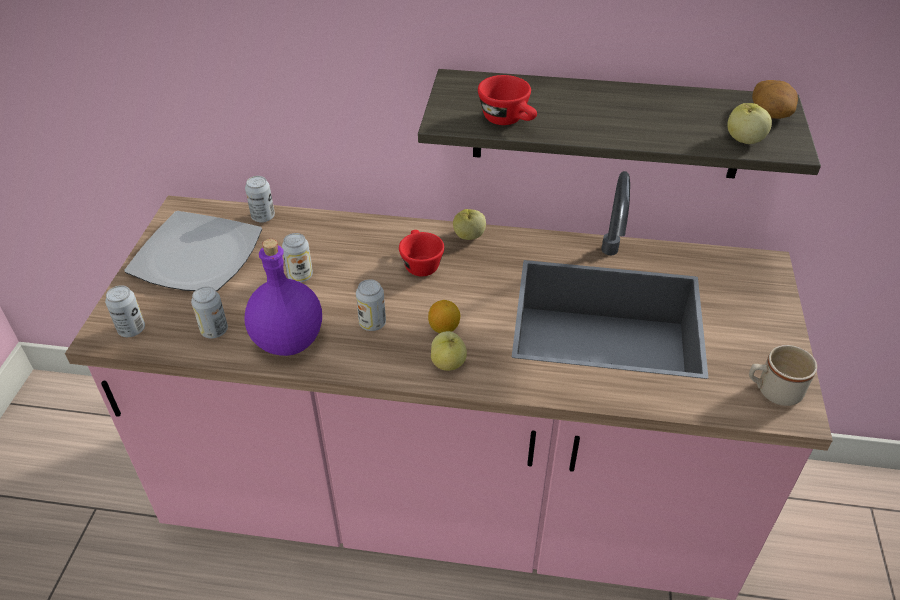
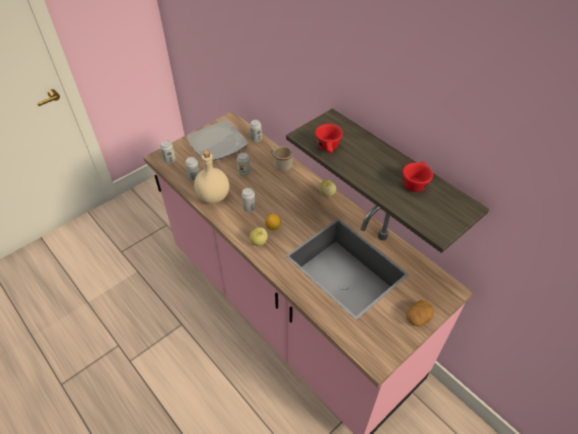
camera: 40 degrees right, 5 degrees up
(289, 342) = (213, 197): purple bottle -> beige bottle
(419, 263) = (293, 194): red cup -> red cup (415, 182)
(743, 140) = (422, 215): apple -> none
(771, 114) = (457, 210): potato -> potato (418, 318)
(772, 391) = (378, 345): beige mug -> beige mug (280, 165)

